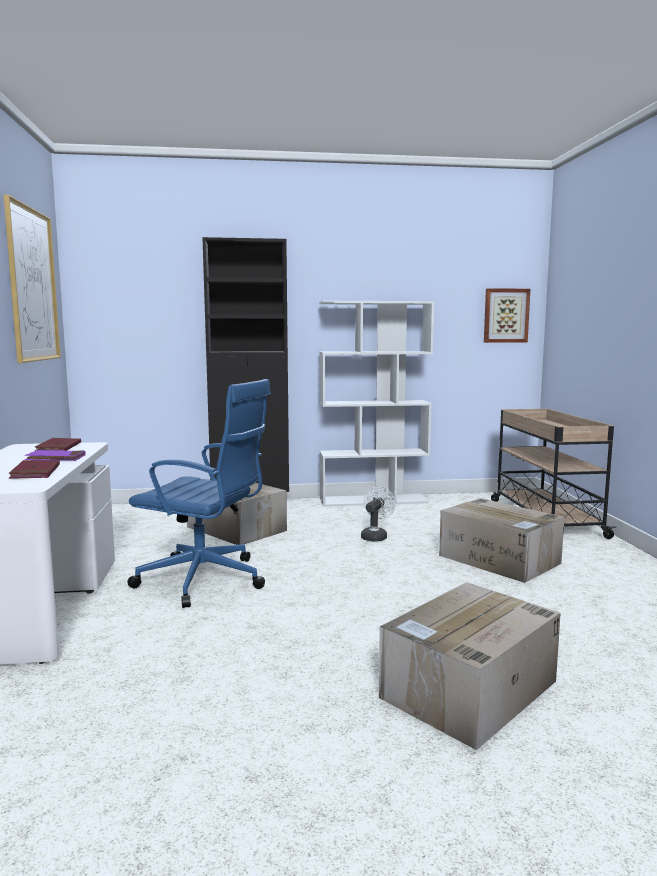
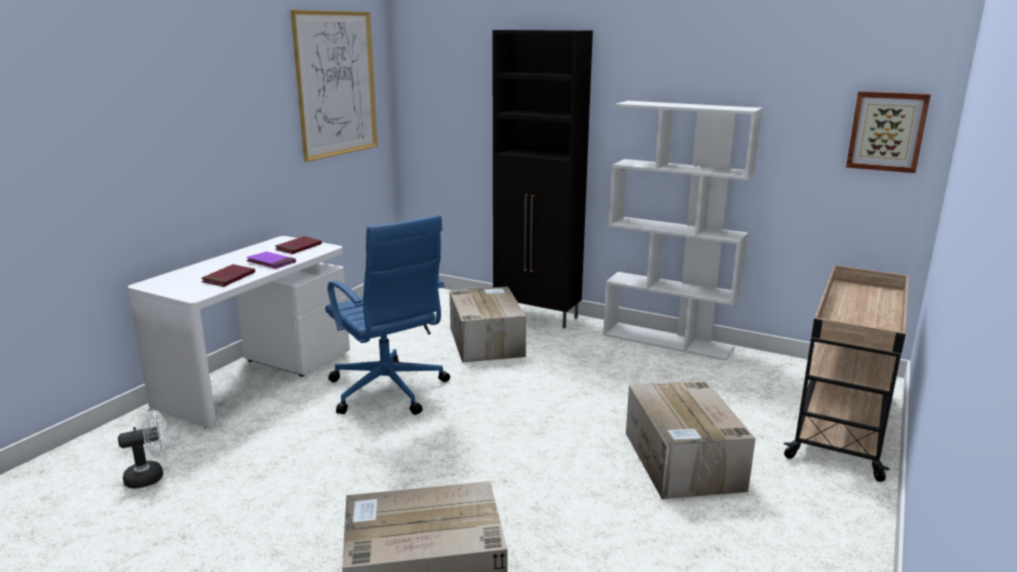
camera: 35 degrees right, 10 degrees up
(375, 536) = (598, 389): white fan -> white fan (151, 476)

